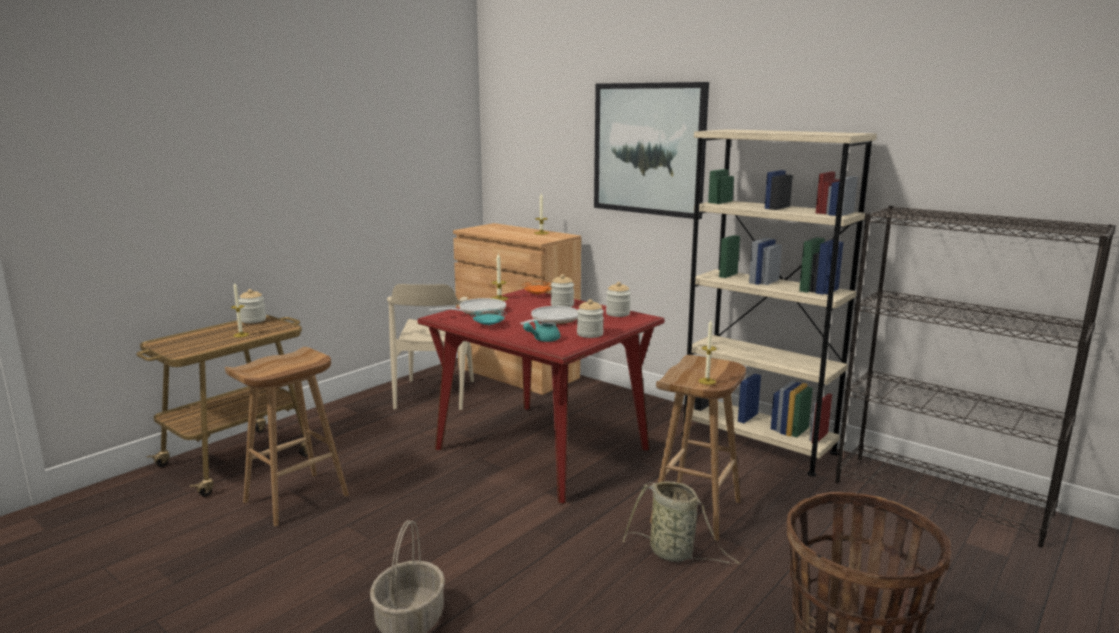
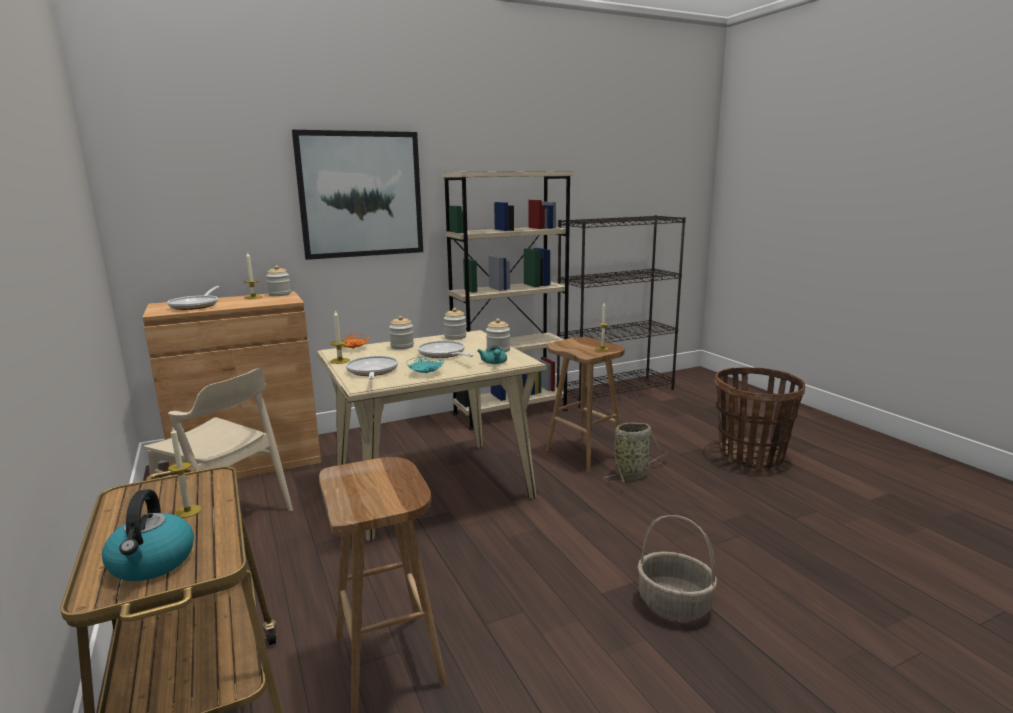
camera: 65 degrees left, 0 degrees up
(184, 344) = (152, 563): none -> kettle
(253, 320) = (125, 498): jar -> jar (279, 294)
(497, 230) = (196, 305): none -> frying pan
(541, 449) = (432, 486): red dining table -> beige dining table

